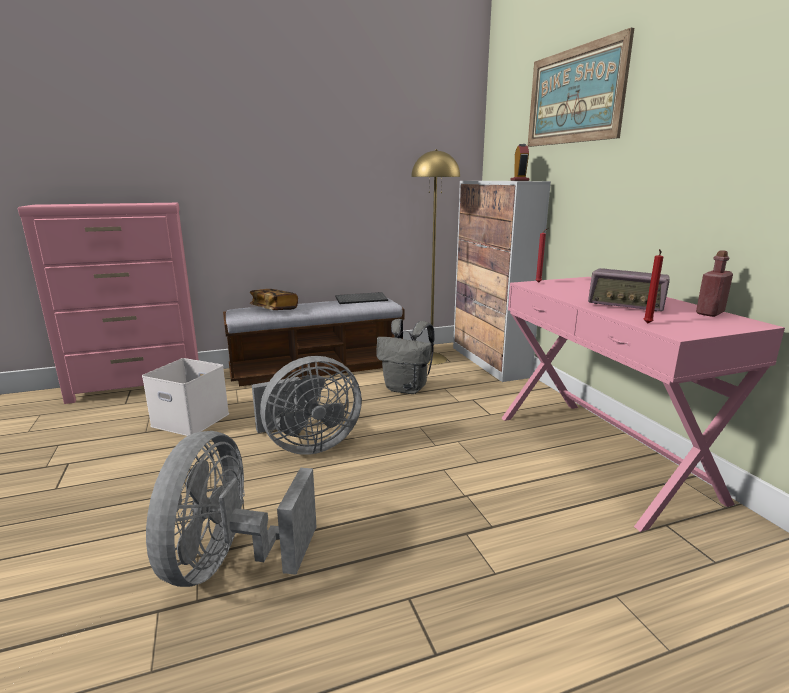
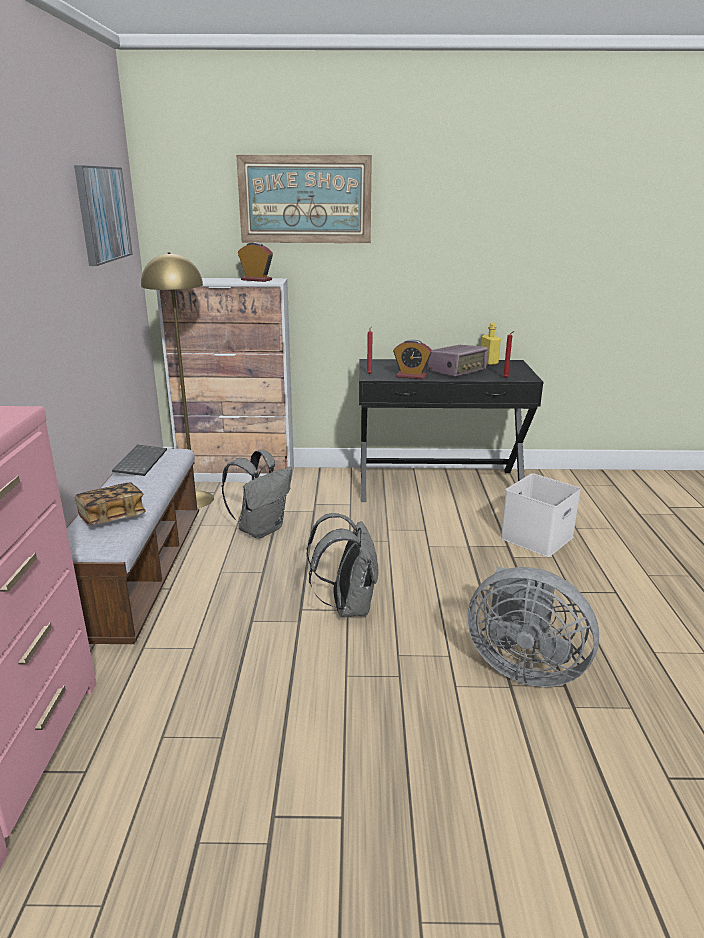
camera: 70 degrees left, 5 degrees up
(192, 419) = (216, 690): white storage box -> white storage box (536, 536)
(307, 445) = (347, 606): grey fan -> grey backpack
(411, 122) = (102, 214): none -> picture
(561, 293) = (411, 376): none -> alarm clock
(601, 455) = (438, 485): pink console table -> black console table
(710, 313) = (489, 362): red bottle -> yellow bottle

